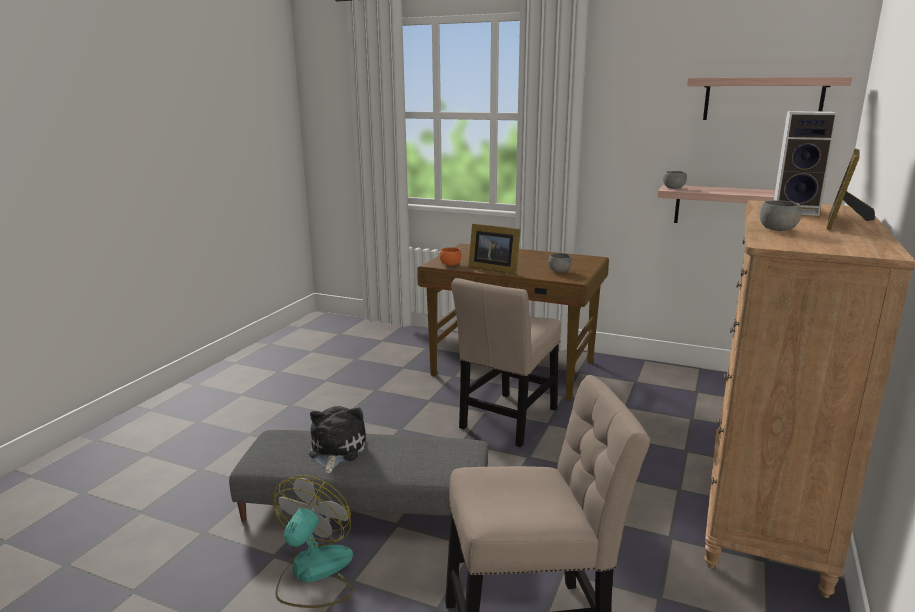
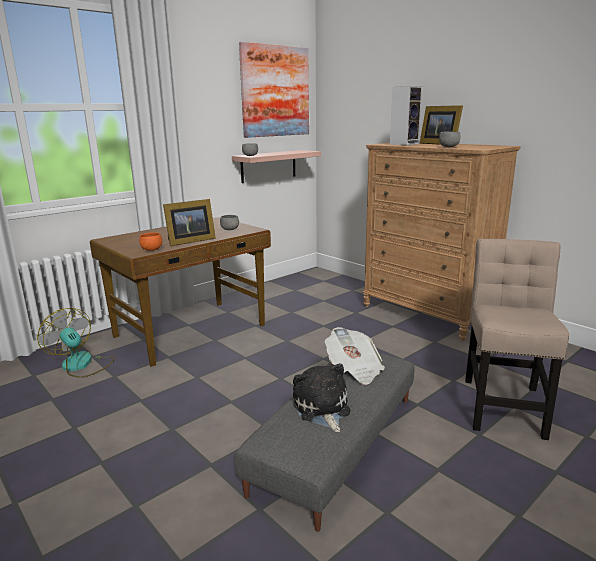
camera: 65 degrees left, 0 degrees up
(314, 574) = (422, 489): fan -> fan (81, 365)
(336, 450) = (322, 409): plush toy -> plush toy turned 45 degrees clockwise
(425, 452) = (354, 369): none -> newspaper
(507, 421) = (268, 353): beige chair -> none
(762, 99) = (275, 91): shelf -> picture

